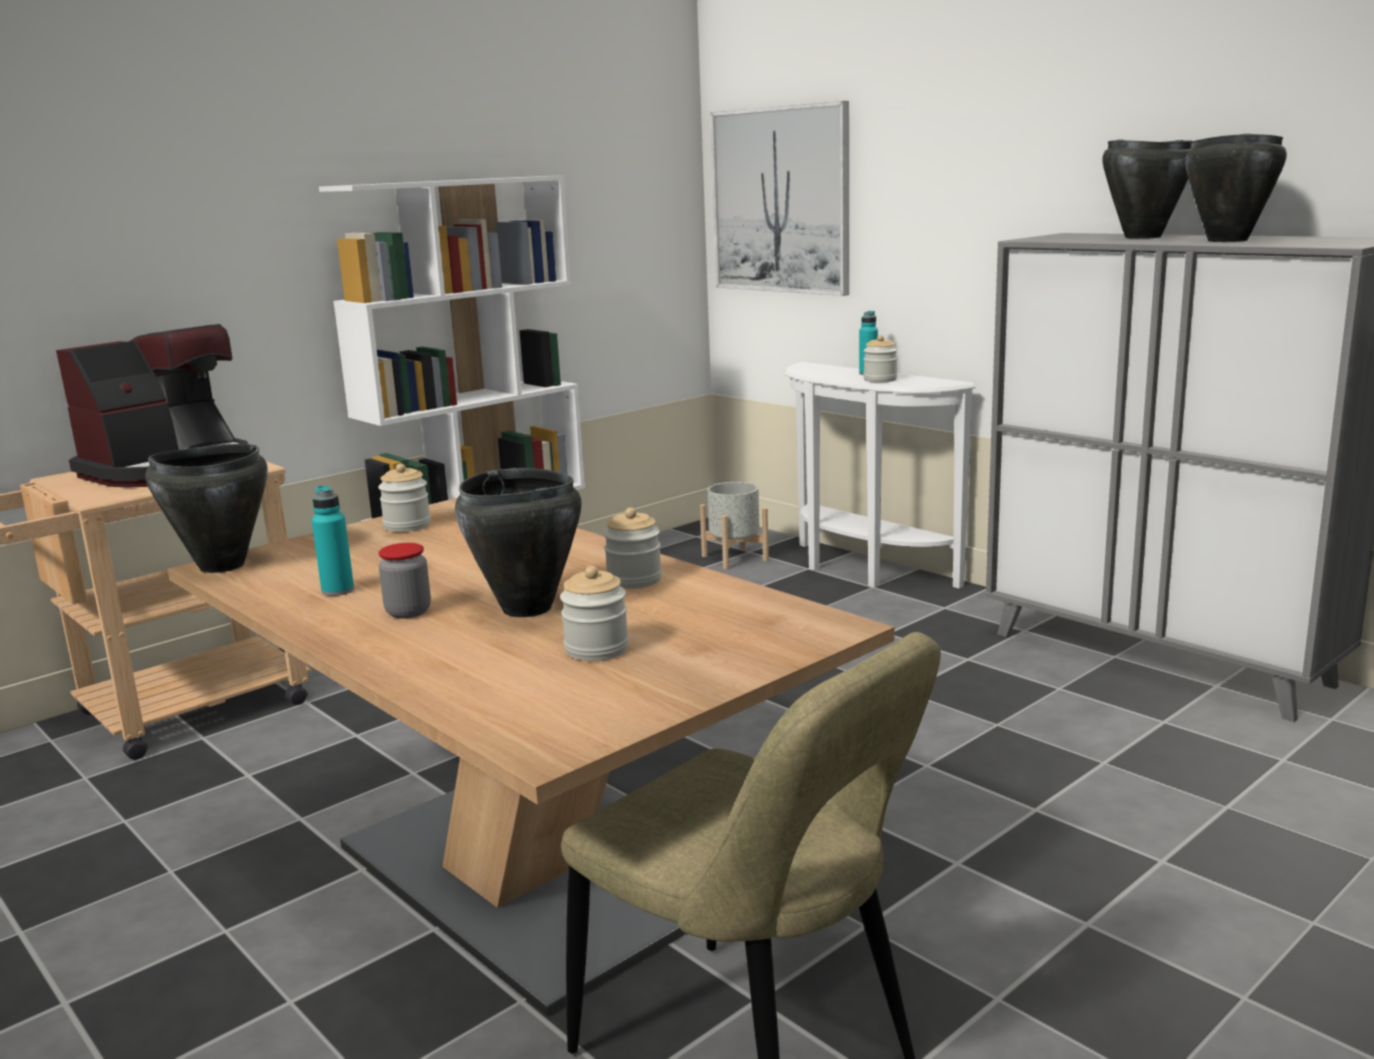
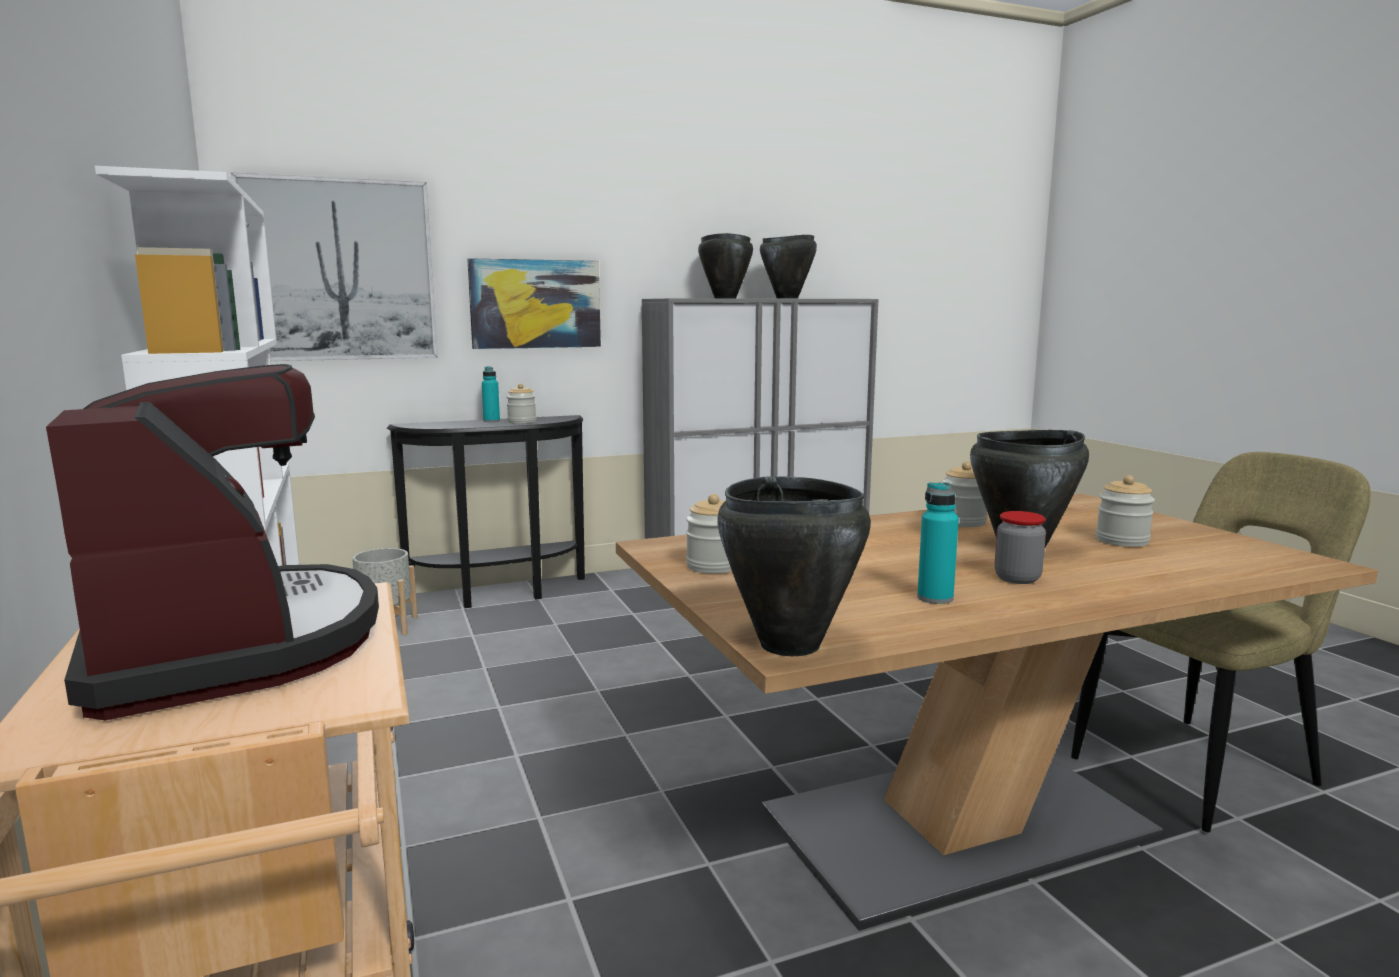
camera: 70 degrees left, 5 degrees down
(862, 570) = (501, 594): white console table -> black console table
(942, 237) = (535, 304): none -> picture

